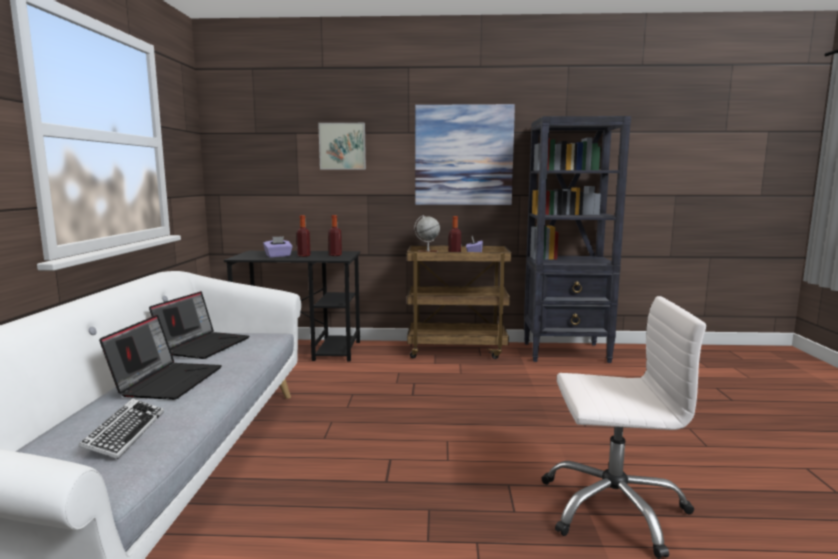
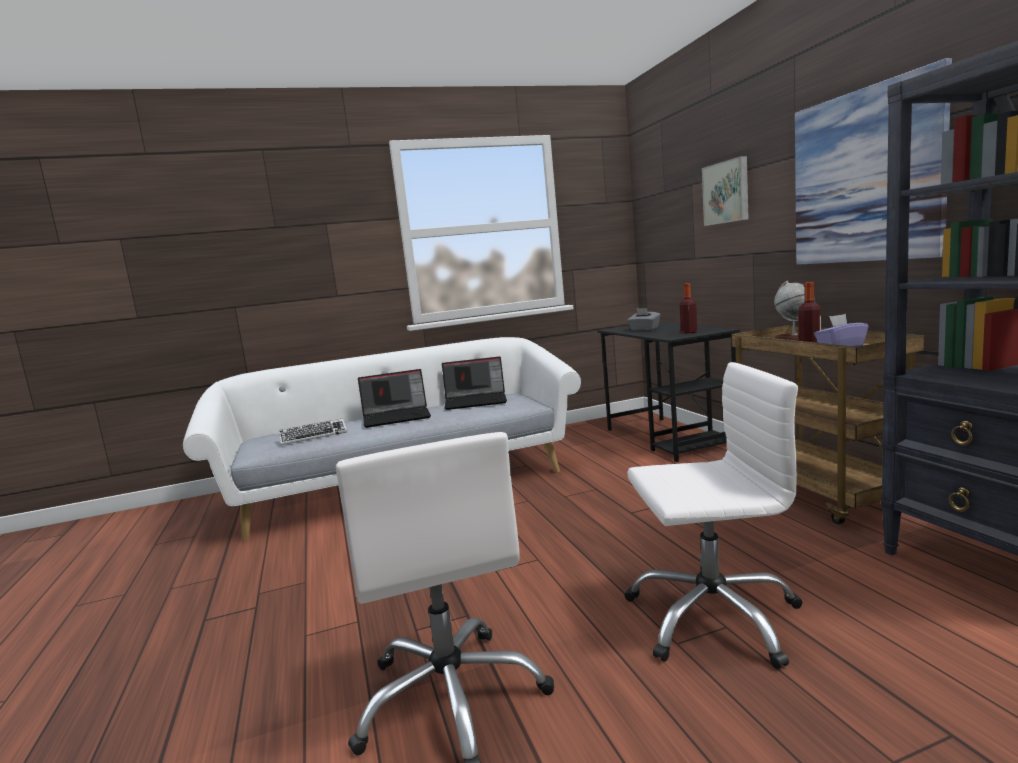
camera: 70 degrees right, 0 degrees up
(278, 256) = (644, 329): purple tissue box -> grey tissue box
(304, 255) = (662, 331): bottle -> none
(565, 411) = (712, 616): none -> white office chair

